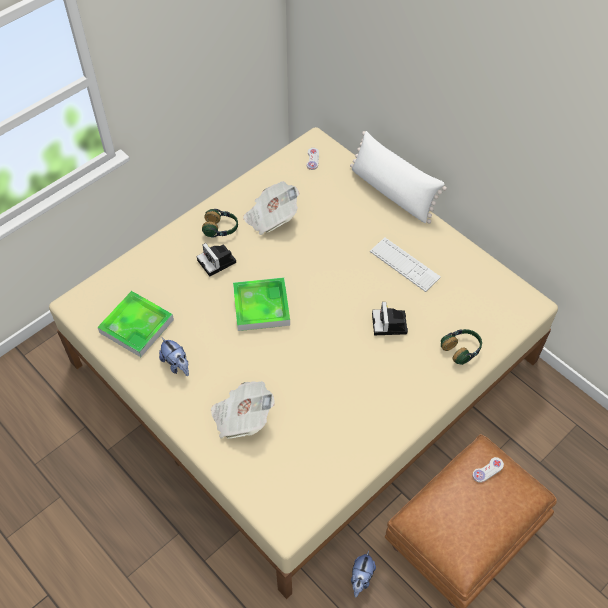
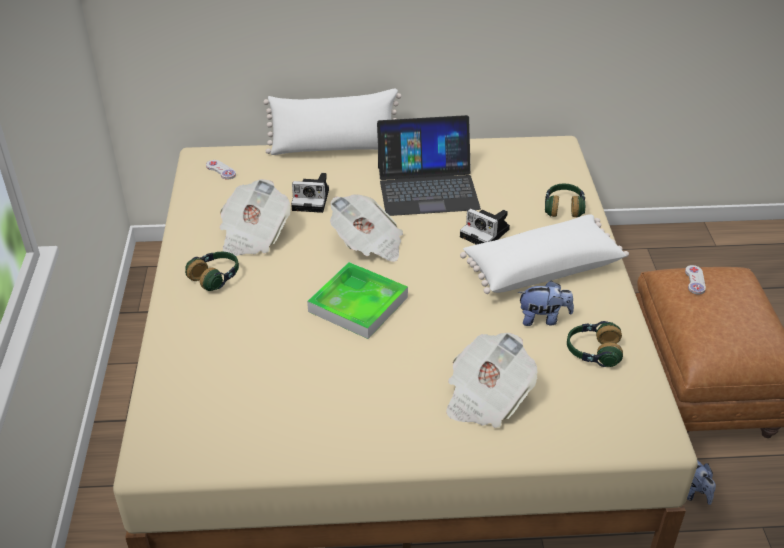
camera: 50 degrees left, 15 degrees down
(136, 326) = (258, 419): tray -> none
(177, 365) = (355, 413): plush toy -> plush toy (543, 318)
(218, 262) = (257, 304): camera -> camera (312, 199)
(318, 274) = (368, 244): none -> newspaper
(330, 449) = (592, 352): none -> headphones
(385, 375) = (541, 268): none -> white pillow
(404, 264) = (427, 187): keyboard -> laptop

